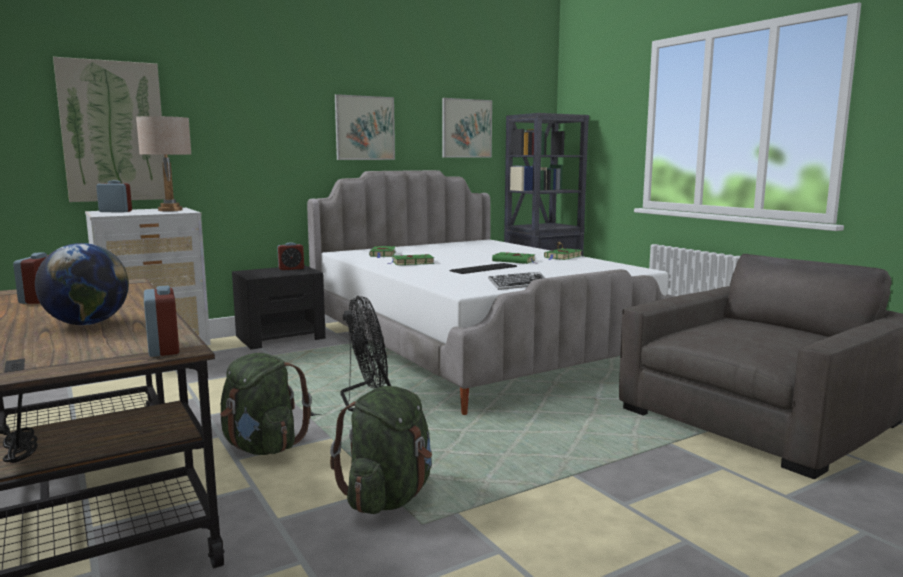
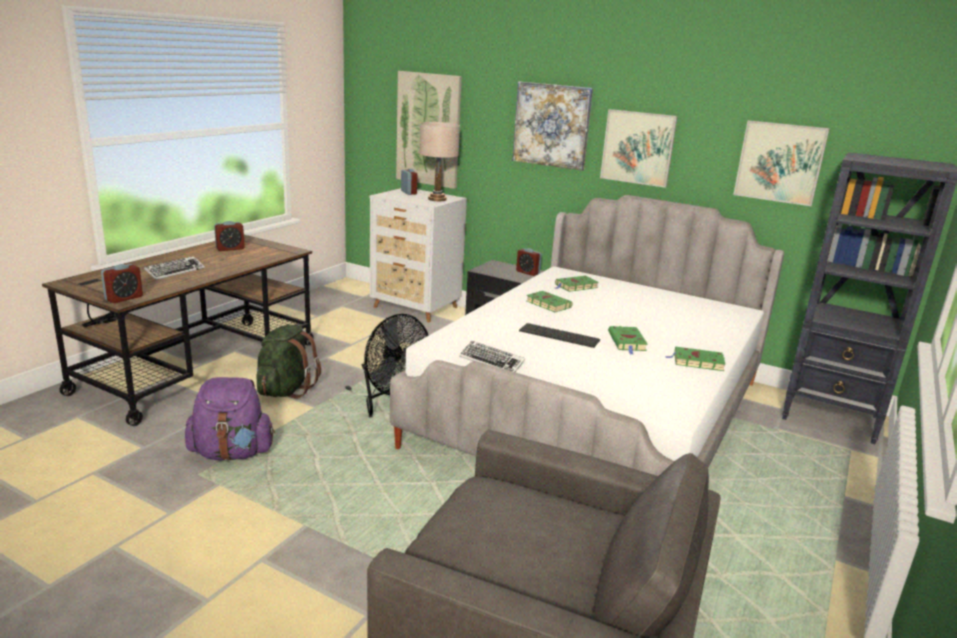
camera: 60 degrees right, 10 degrees up
(87, 324) = (175, 271): globe -> keyboard
(279, 114) = (551, 125): none -> picture
(388, 497) = (232, 453): green backpack -> purple backpack

